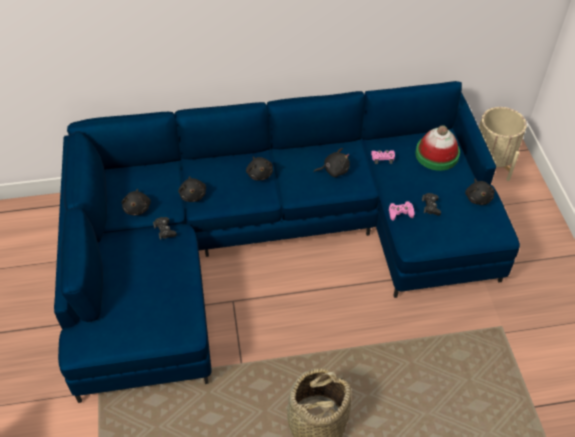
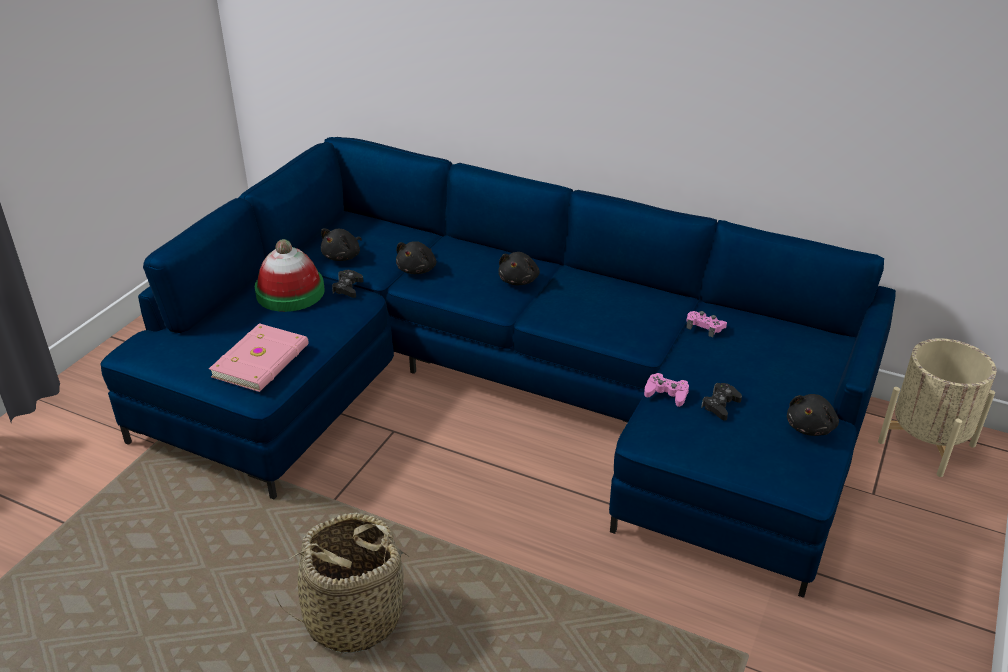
camera: 35 degrees right, 15 degrees down
(169, 311) = (262, 361): none -> pink book
(334, 170) = (620, 313): black plush toy -> none
(437, 154) = (793, 353): hat -> hat (290, 292)

